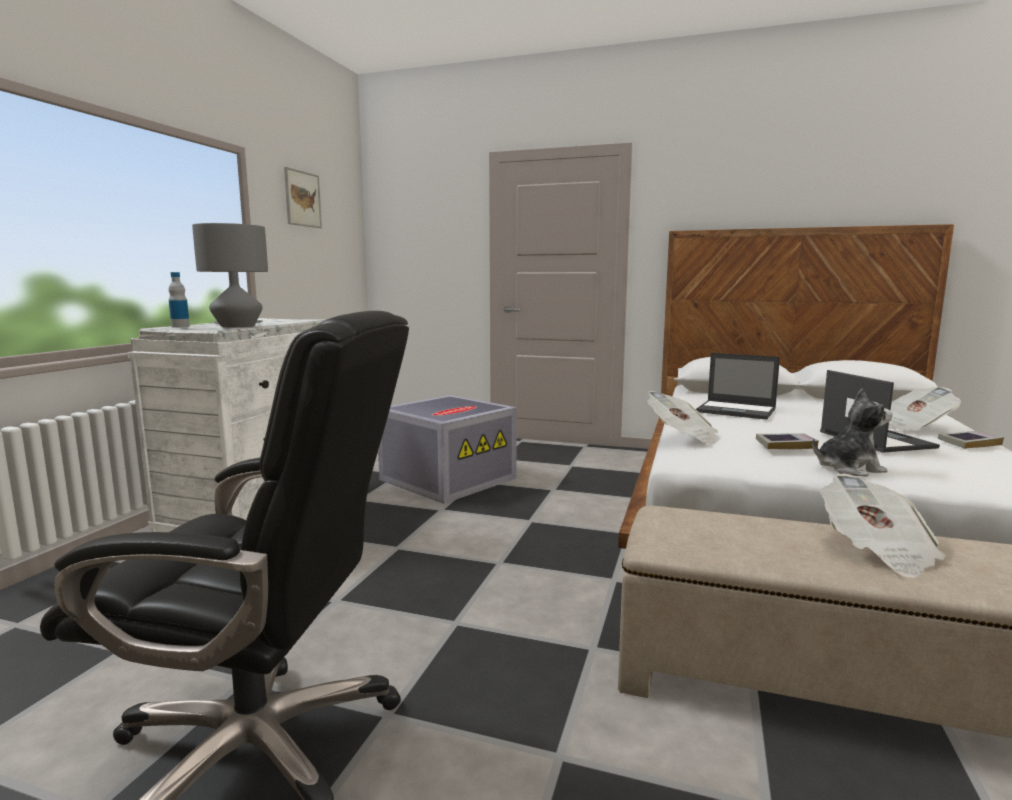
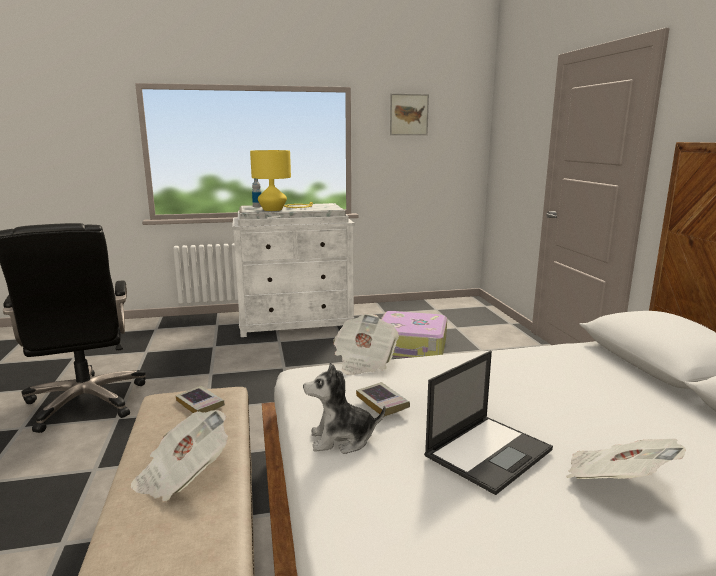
camera: 60 degrees right, 5 degrees up
(238, 324) = (283, 208): grey table lamp -> yellow table lamp
(448, 478) = (411, 346): grey storage box -> suitcase
(737, 410) = (527, 373): laptop -> none
(848, 469) = (342, 439): plush toy -> plush toy turned 120 degrees clockwise
(969, 443) = (569, 525): book -> book (200, 404)

